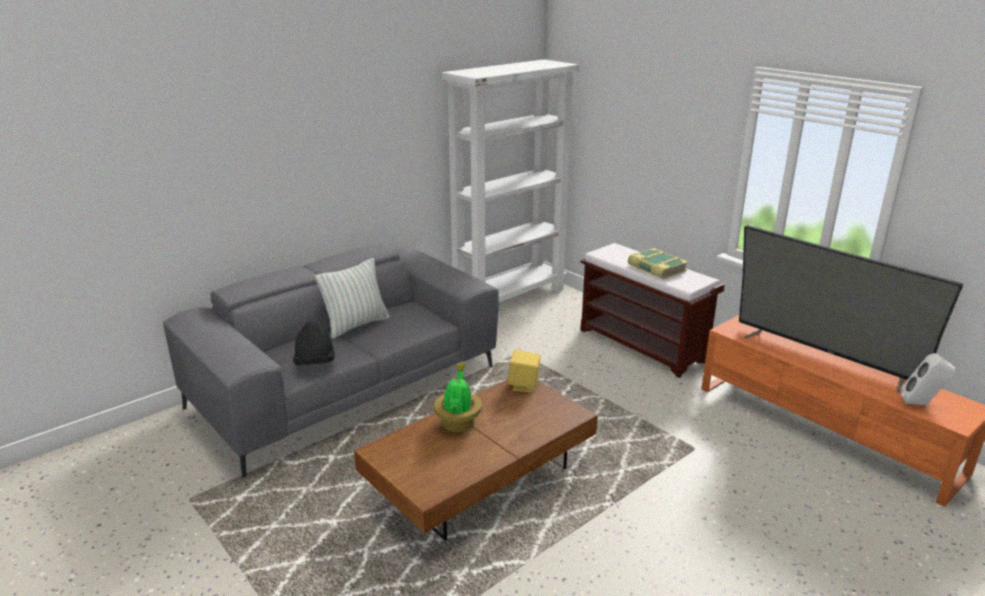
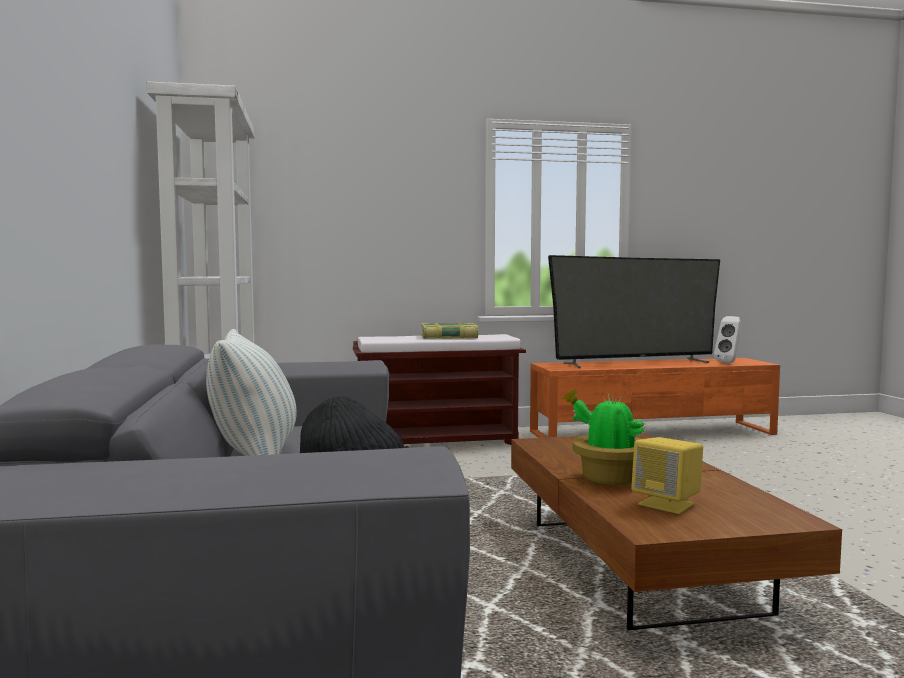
camera: 60 degrees left, 20 degrees down
(524, 385) = (547, 443): yellow speaker -> yellow speaker (667, 504)

